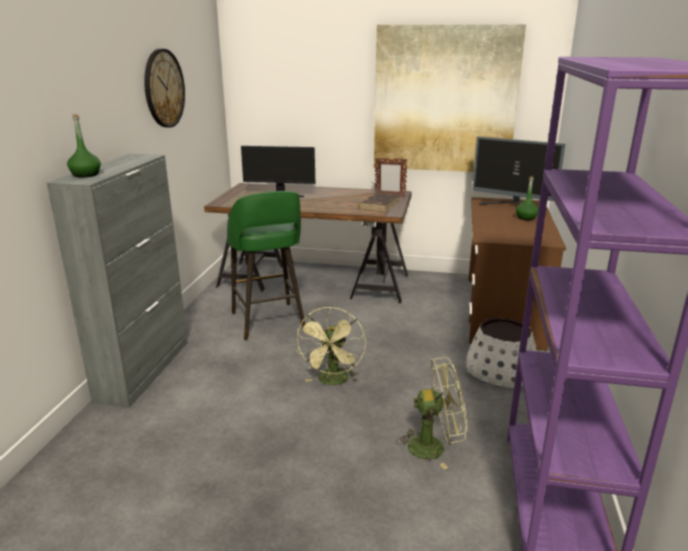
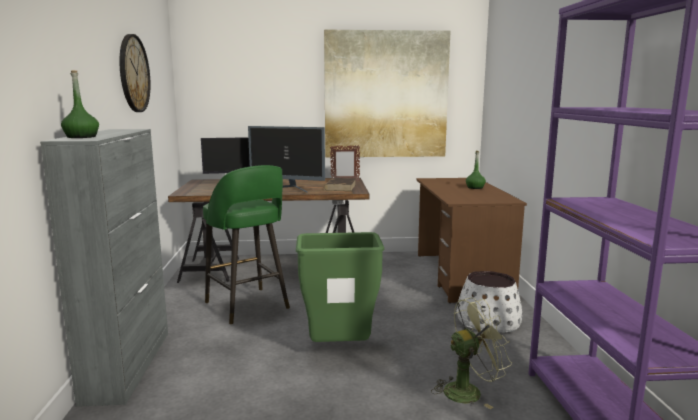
camera: 15 degrees left, 10 degrees down
(333, 381) = (340, 349): green fan -> green trash can
(512, 206) = (456, 181): monitor -> monitor (288, 189)

